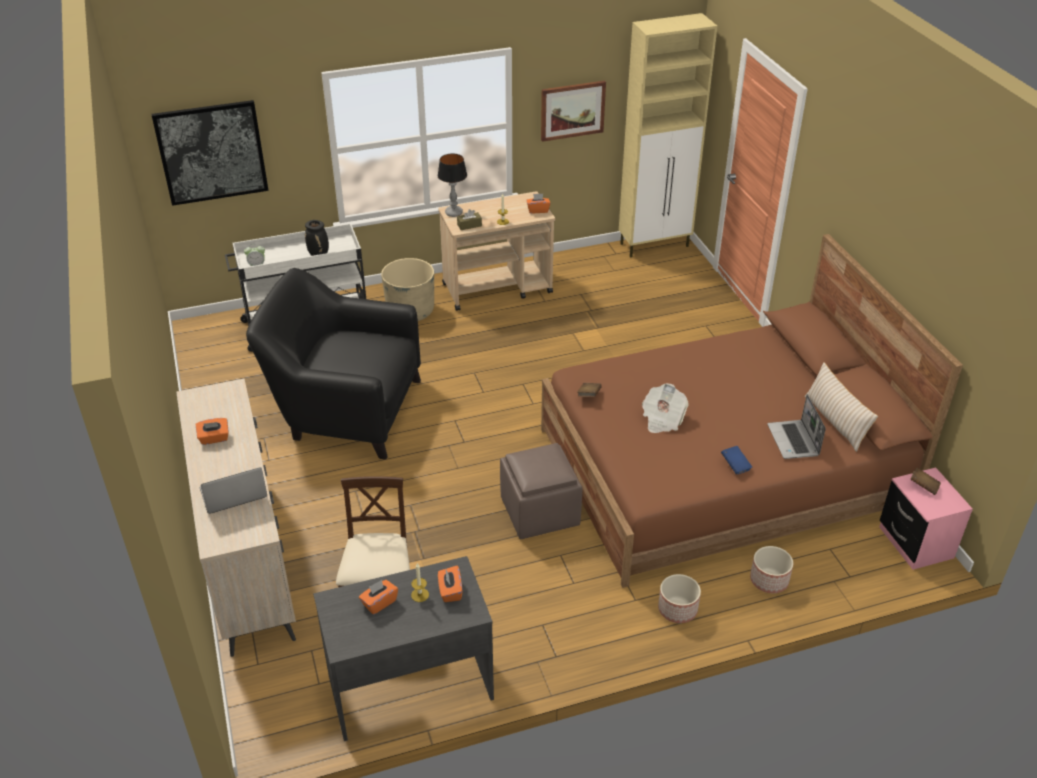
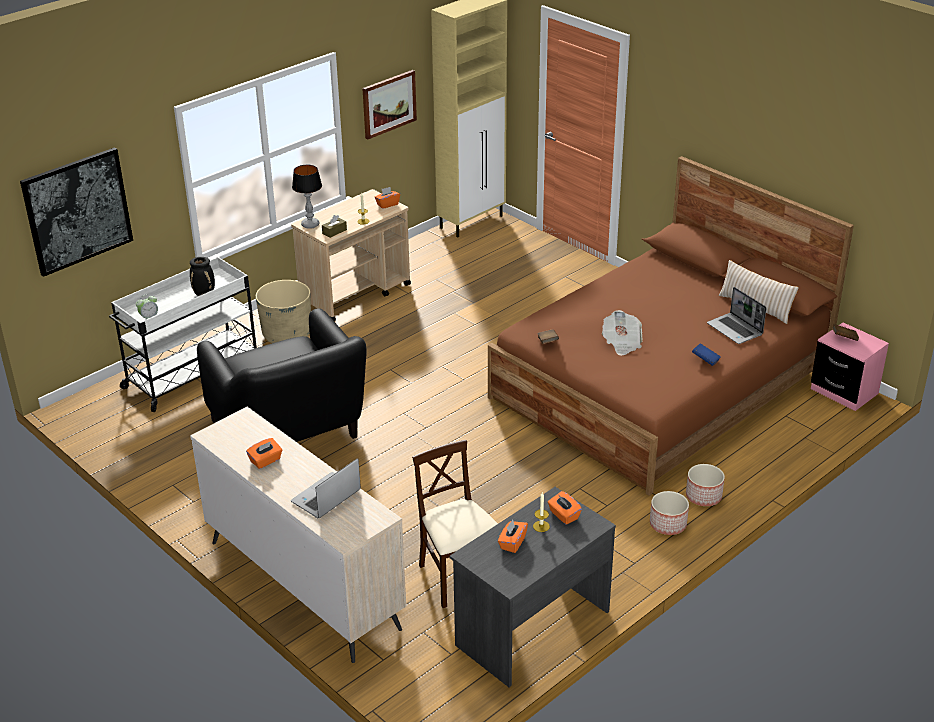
camera: 25 degrees left, 5 degrees down
(345, 409) = (292, 434): black armchair -> black armchair turned 105 degrees counterclockwise
(540, 512) = (538, 461): brown ottoman -> none
(769, 580) = (757, 453): planter -> planter (668, 525)

